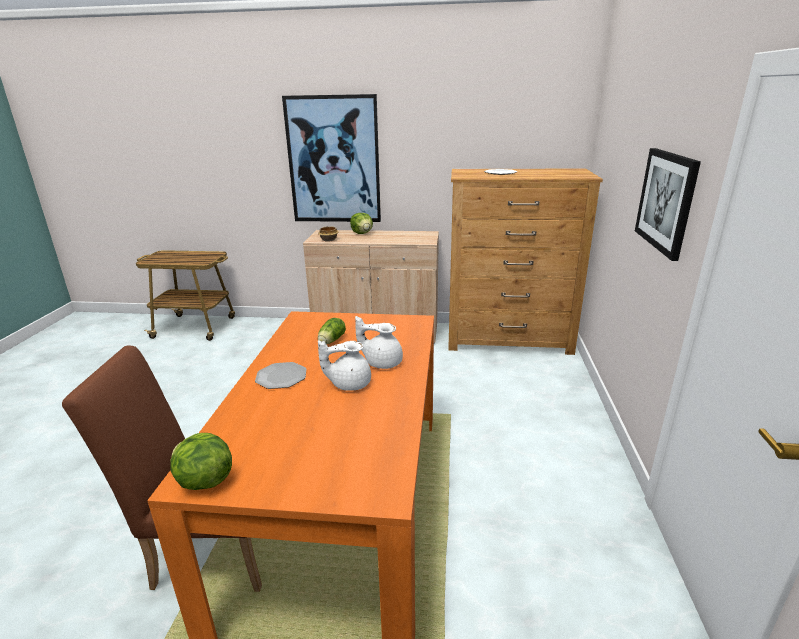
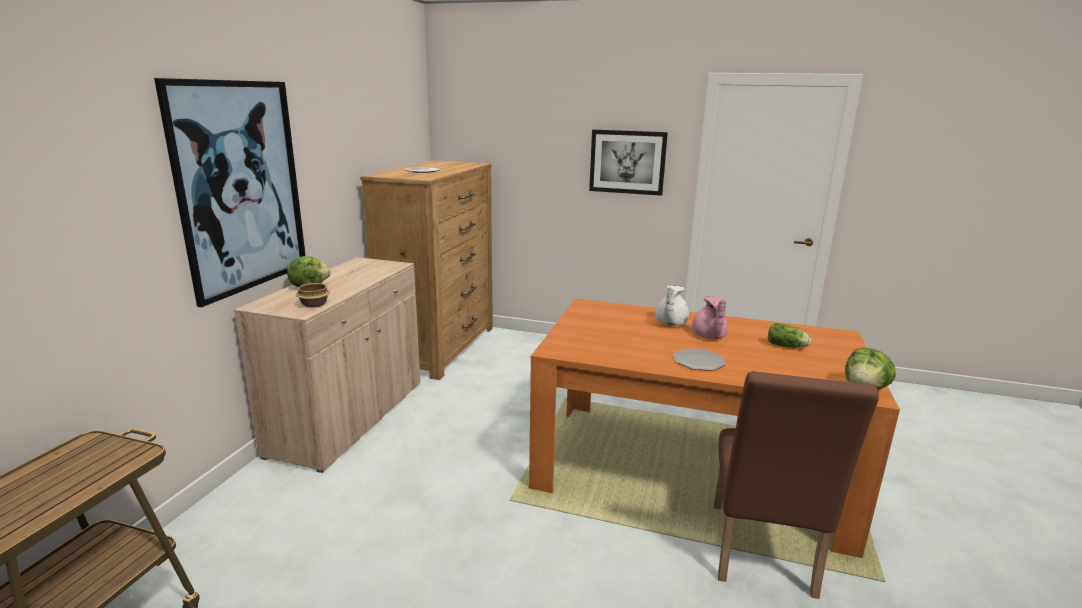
camera: 80 degrees left, 5 degrees down
(330, 341) = (623, 339): lettuce -> lettuce (787, 346)
(349, 384) = (708, 336): white teapot -> pink teapot

